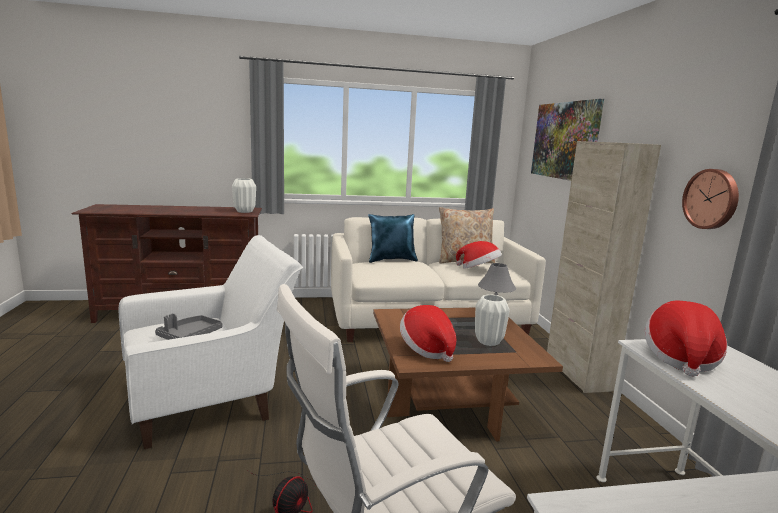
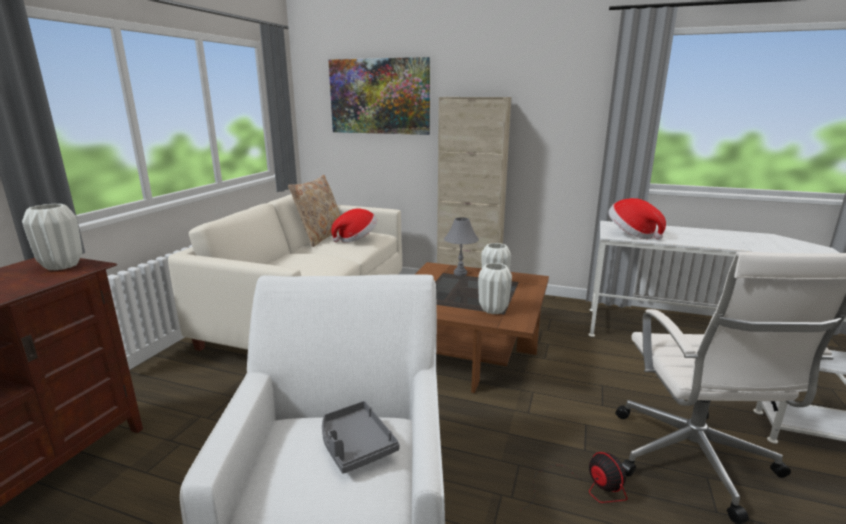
camera: 60 degrees left, 5 degrees up
(391, 260) = (268, 262): blue pillow -> none
(427, 349) = (493, 310): hat -> white vase
(712, 199) = (563, 133): wall clock -> none

